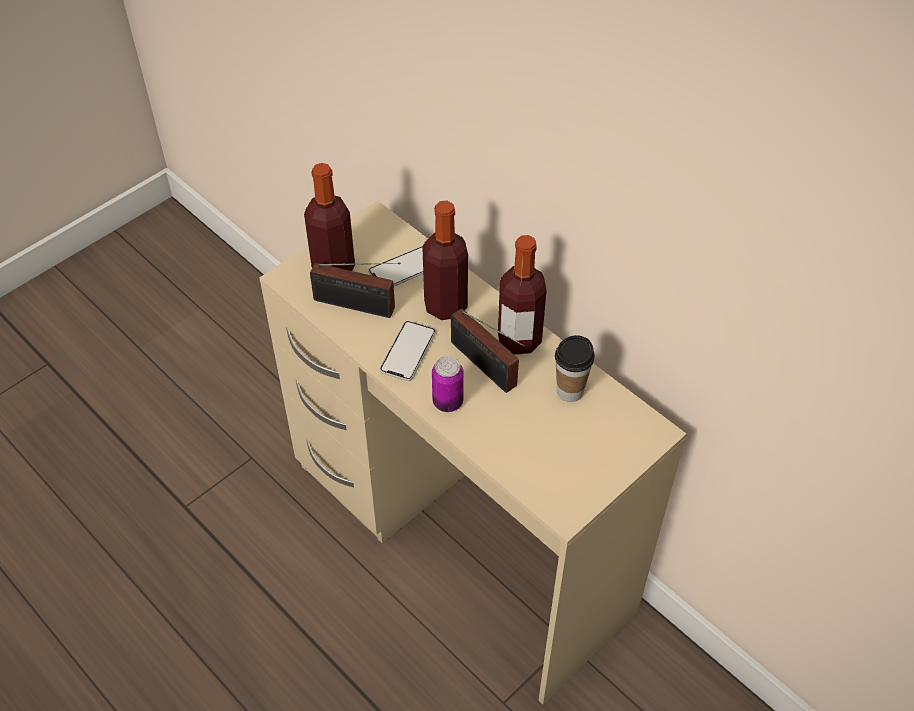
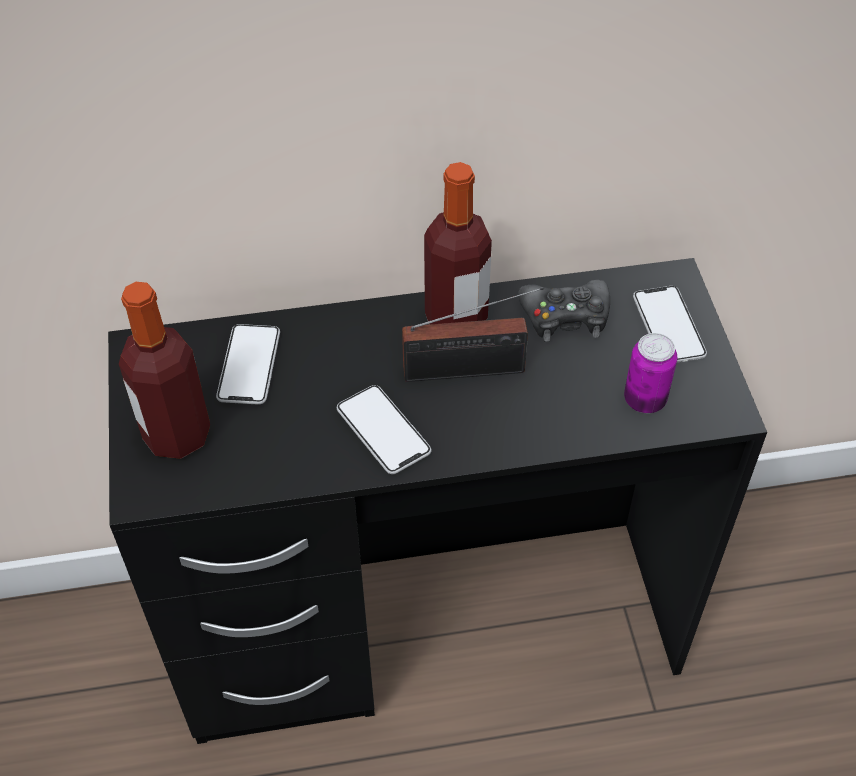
camera: 55 degrees left, 0 degrees up
(358, 306) = (265, 442): radio -> none
(445, 305) = (344, 357): bottle -> none
(447, 402) = (492, 433): can -> can (644, 400)
(462, 536) = (429, 627): beige desk -> black desk
(570, 391) = (565, 316): cup -> black game controller
(610, 448) = (668, 326): none -> phone

